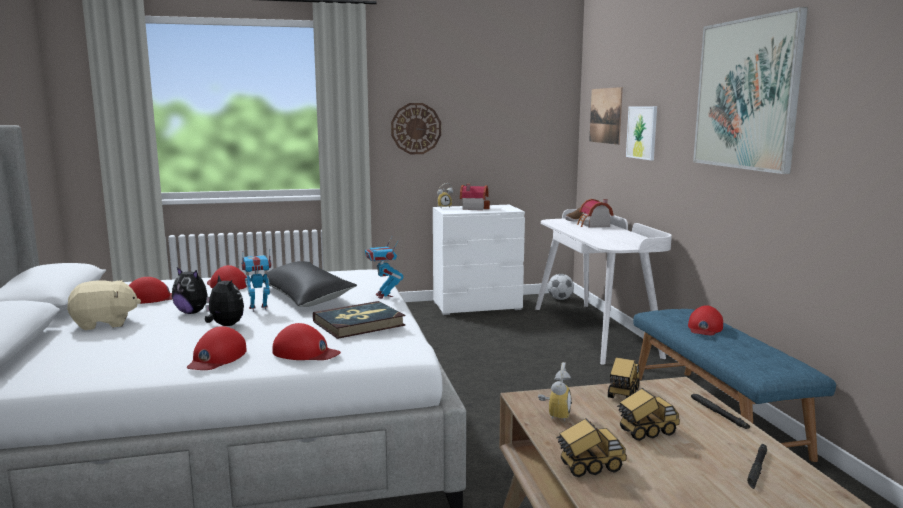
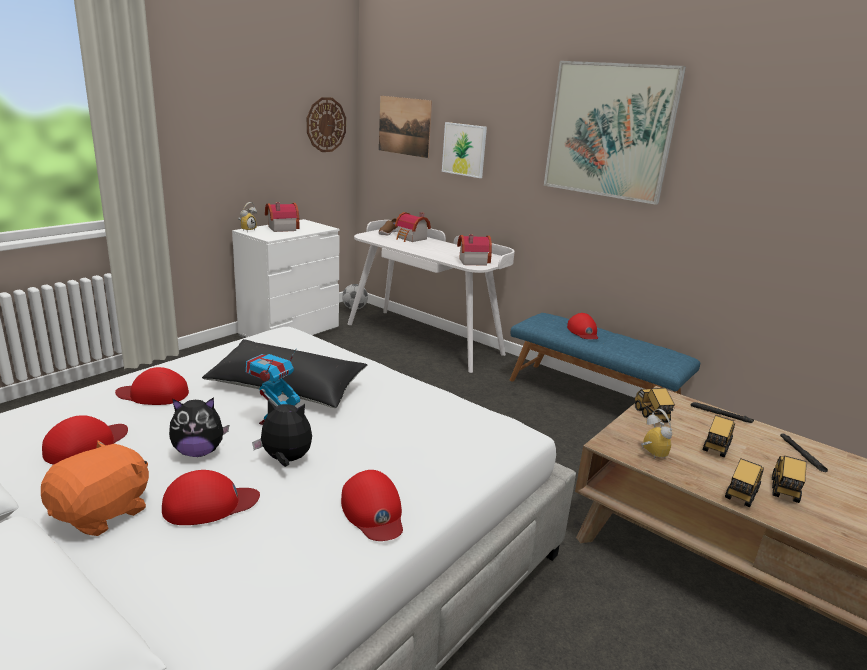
camera: 40 degrees left, 10 degrees up
(104, 323) = (103, 513): beige plush toy -> orange plush toy
(305, 352) = (447, 468): red cap -> red cap (209, 504)
(359, 323) = (426, 412): book -> none
(384, 296) = (367, 365): toy robot -> none
(416, 128) = (206, 137): wall clock -> wall clock (326, 125)
(617, 243) = (471, 261): none -> toy house
(654, 482) = (784, 490): none -> toy truck

